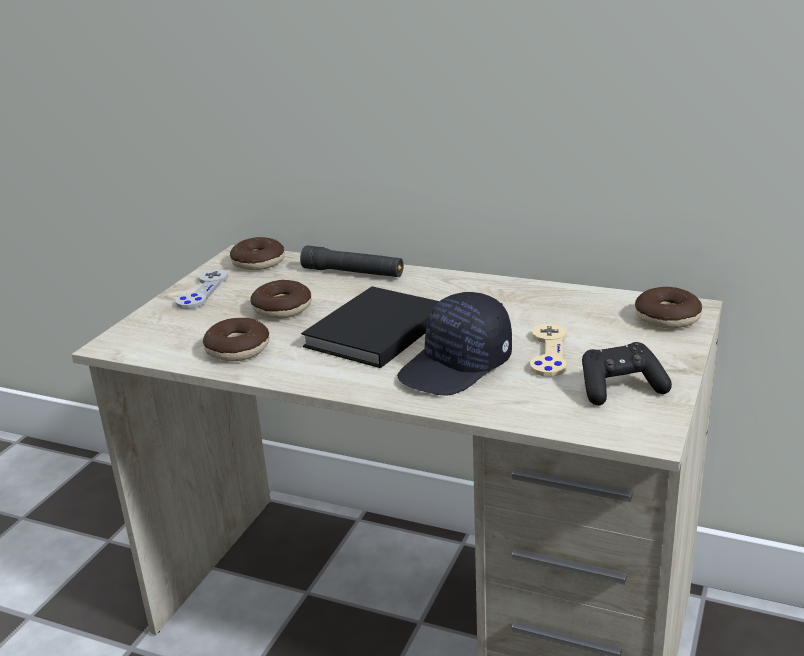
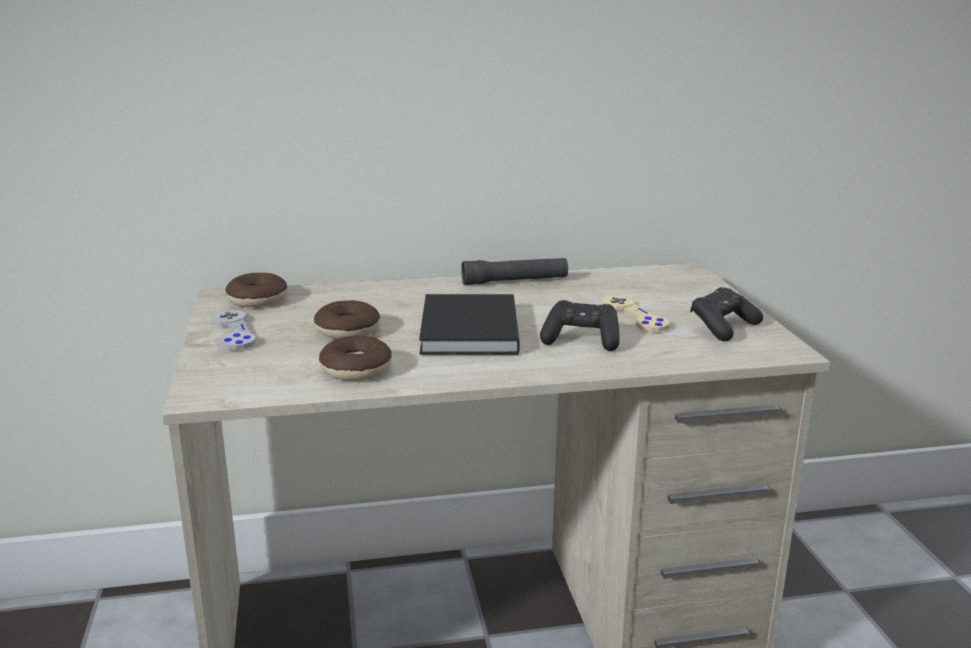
camera: 35 degrees left, 5 degrees down
(353, 273) = (372, 292): black flashlight -> black flashlight (515, 281)
(457, 367) = (581, 340): black cap -> black game controller
(667, 318) = (681, 279): donut -> none

